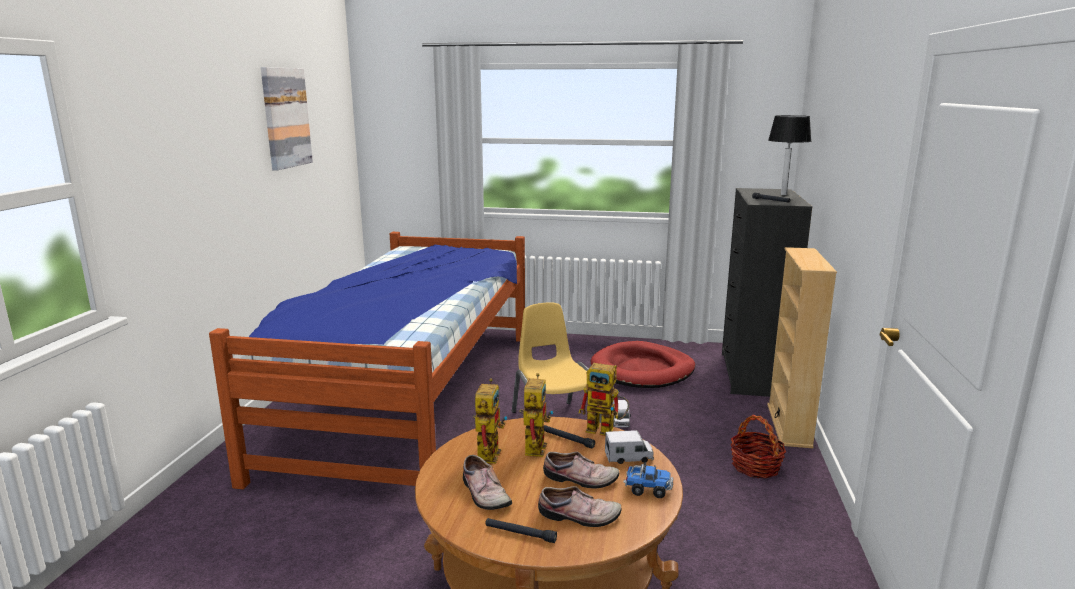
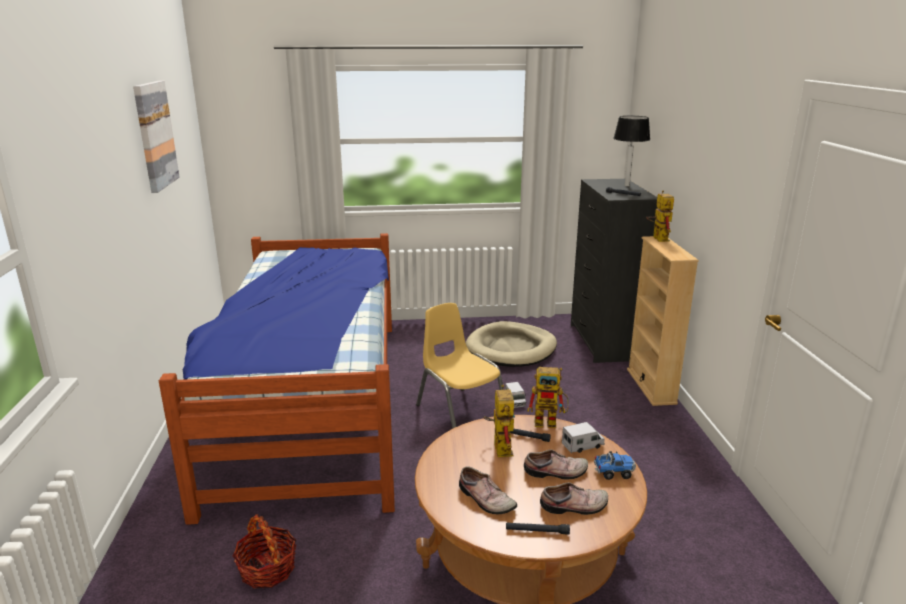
camera: 15 degrees left, 5 degrees up
(488, 452) = (464, 459): toy robot -> toy robot (657, 238)
(642, 370) = (511, 348): red dog bed -> beige dog bed
(755, 466) = (641, 427): basket -> basket (267, 569)

